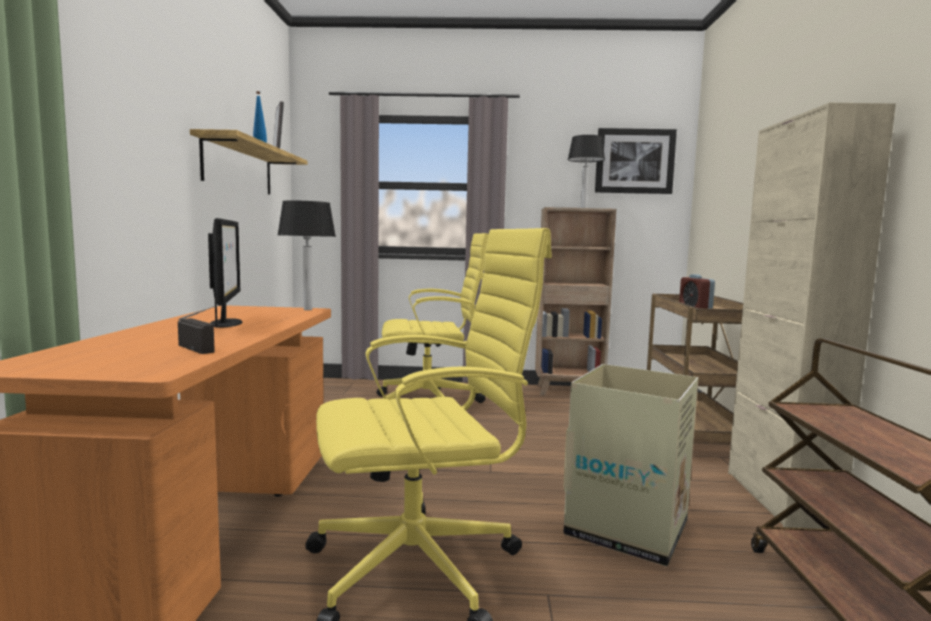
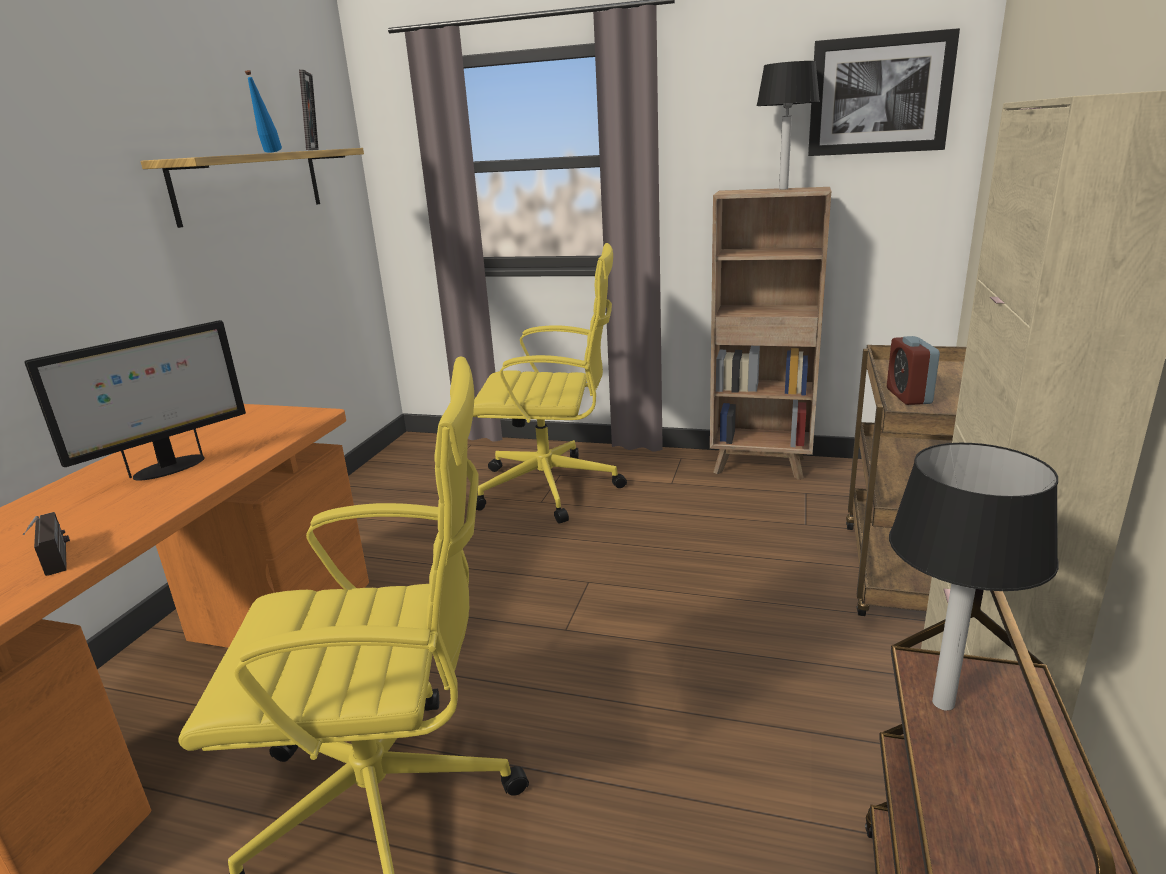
camera: 15 degrees right, 15 degrees up
(227, 323) = (168, 468): monitor -> monitor turned 45 degrees clockwise
(307, 309) = (309, 415): table lamp -> table lamp (941, 702)
(628, 528) = (699, 761): cardboard box -> none

